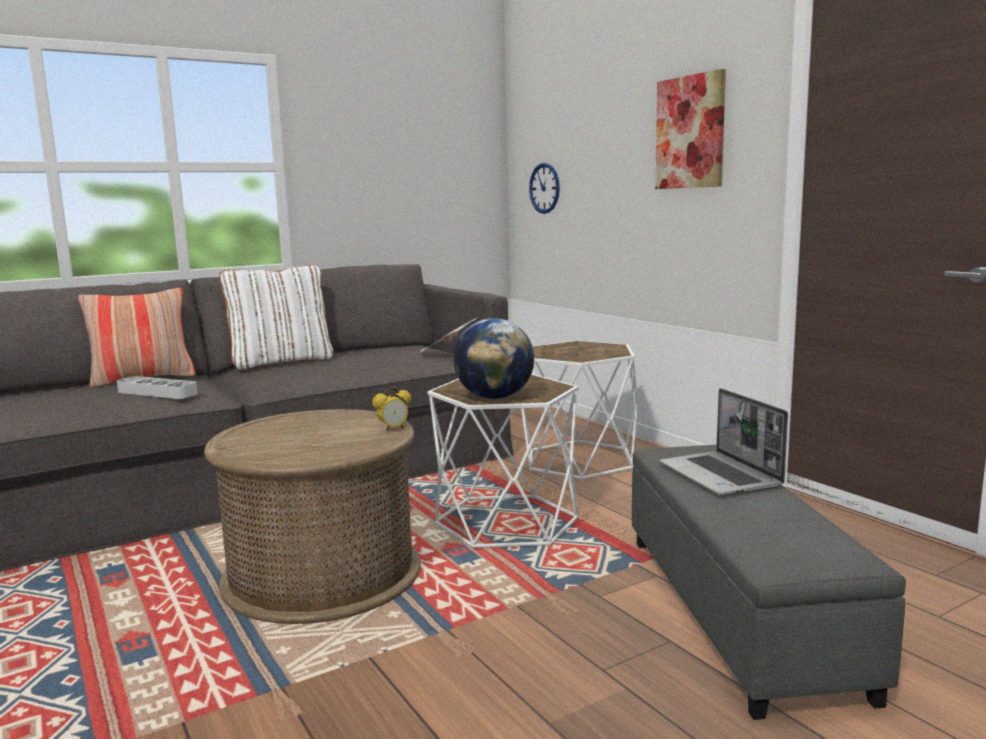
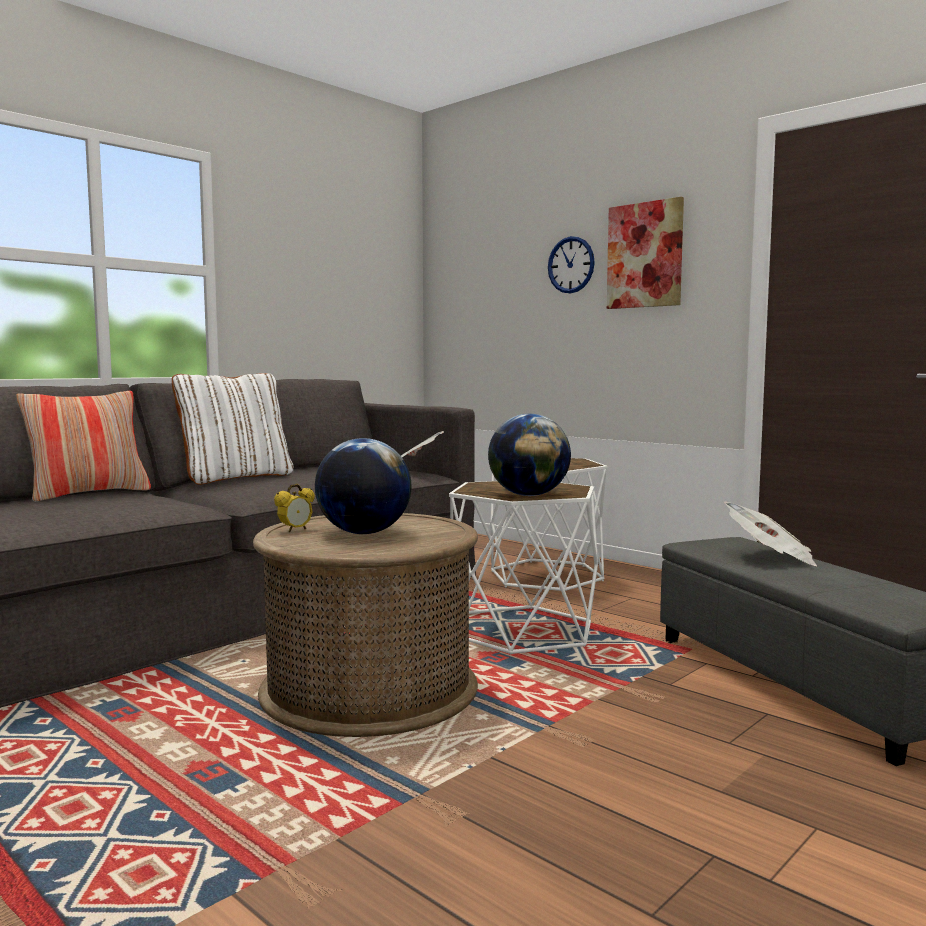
camera: 15 degrees left, 5 degrees down
(157, 393) = (129, 503): grey tray -> none
(308, 436) = (364, 533): none -> globe
(393, 429) = (449, 524): alarm clock -> alarm clock (295, 530)
(544, 188) = (471, 311): wall clock -> wall clock (571, 265)
(721, 476) = (770, 558): laptop -> newspaper

